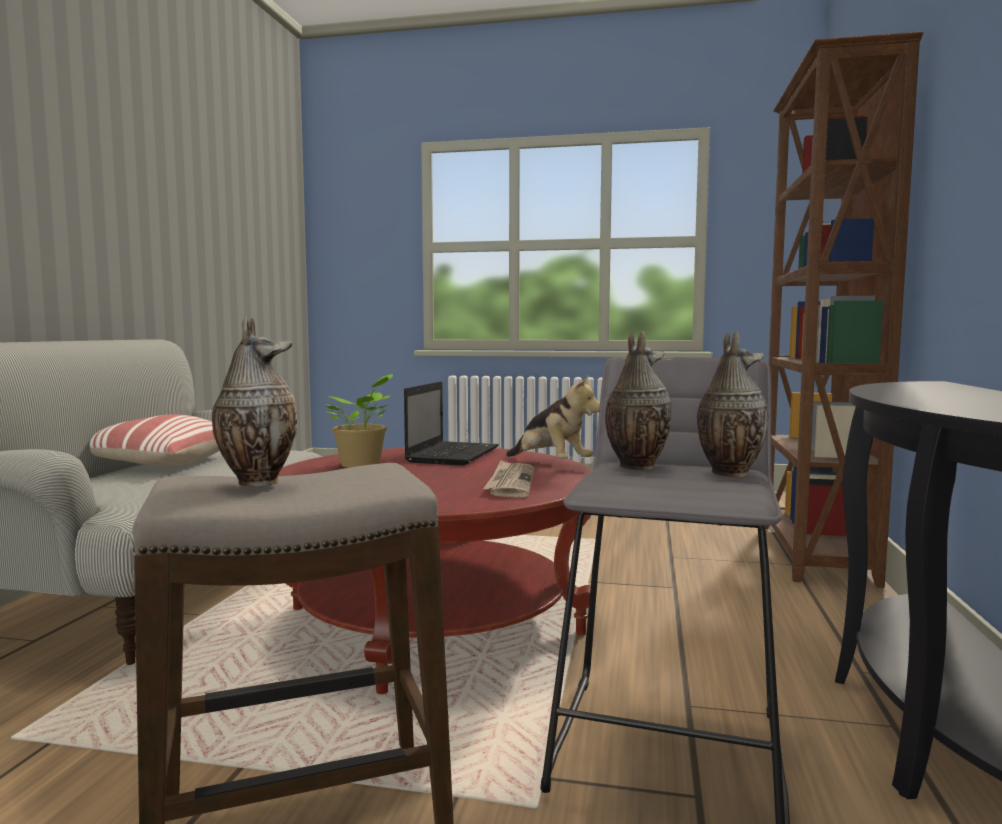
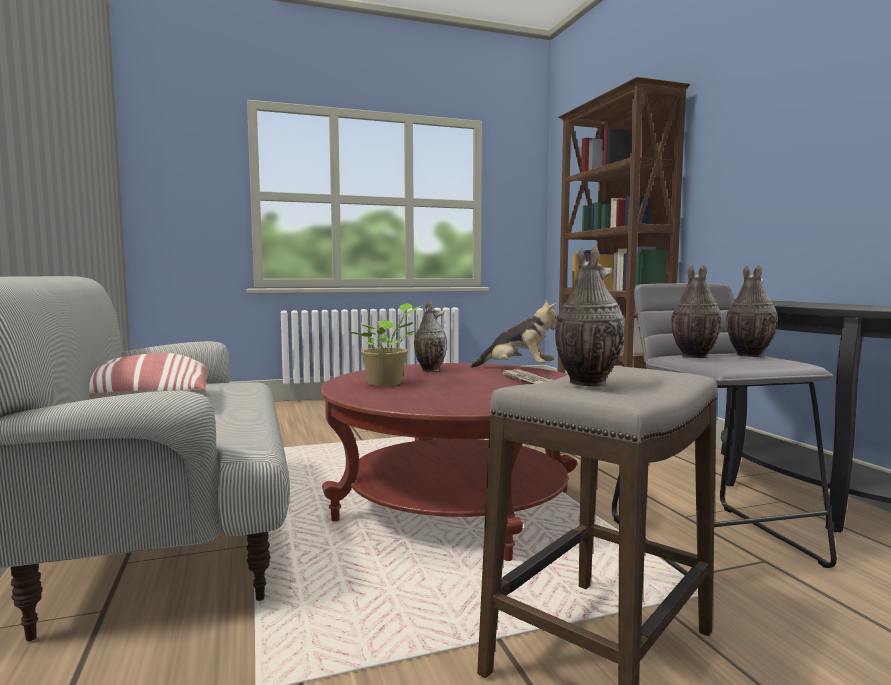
camera: 30 degrees left, 0 degrees up
(453, 455) = (429, 370): laptop -> vase

